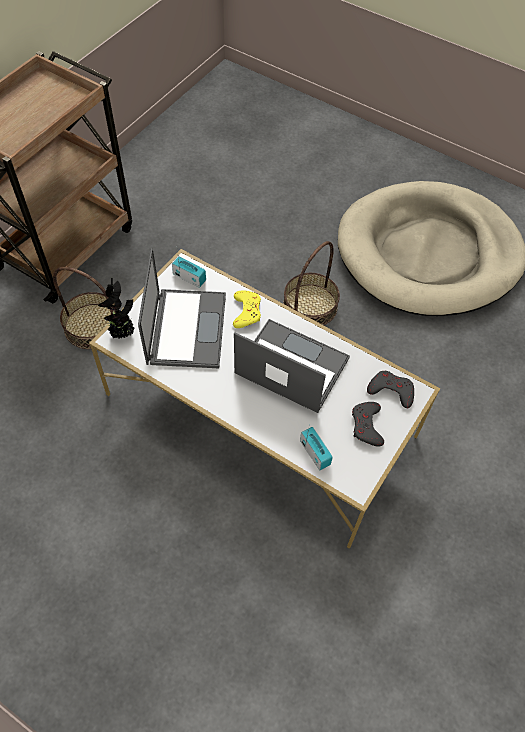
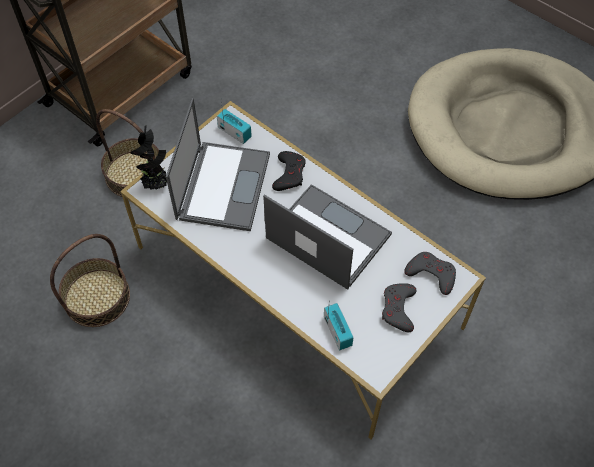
camera: 10 degrees right, 0 degrees up
(246, 311) = (289, 174): yellow game controller -> black game controller
(310, 305) = (369, 174): basket -> basket (97, 297)

